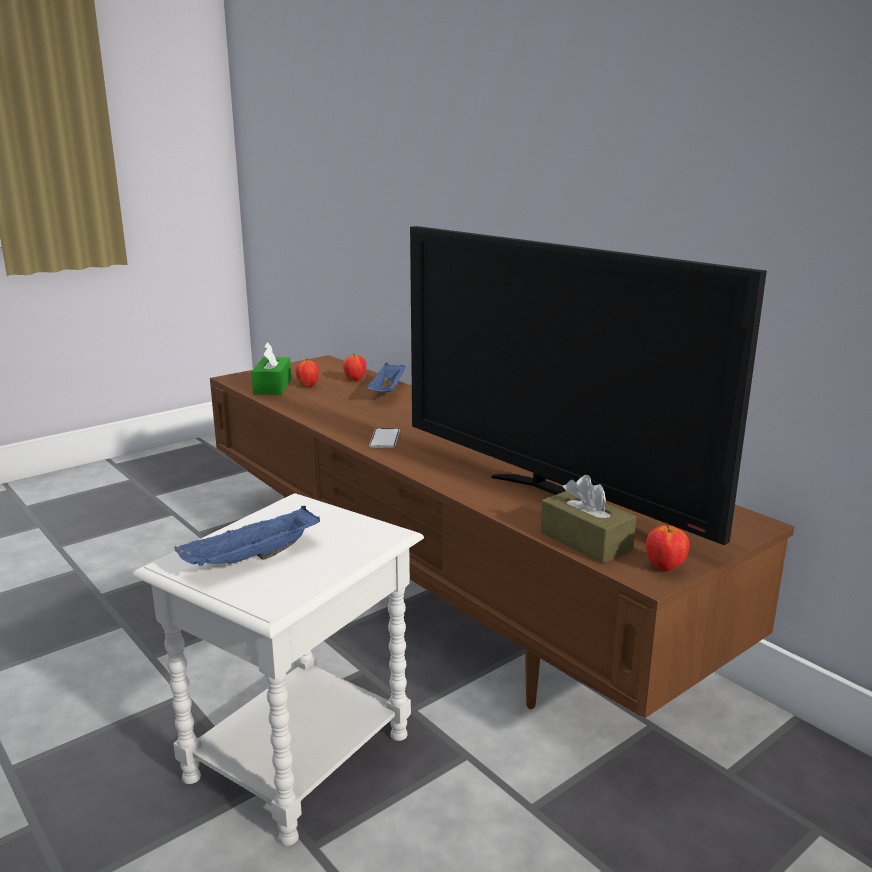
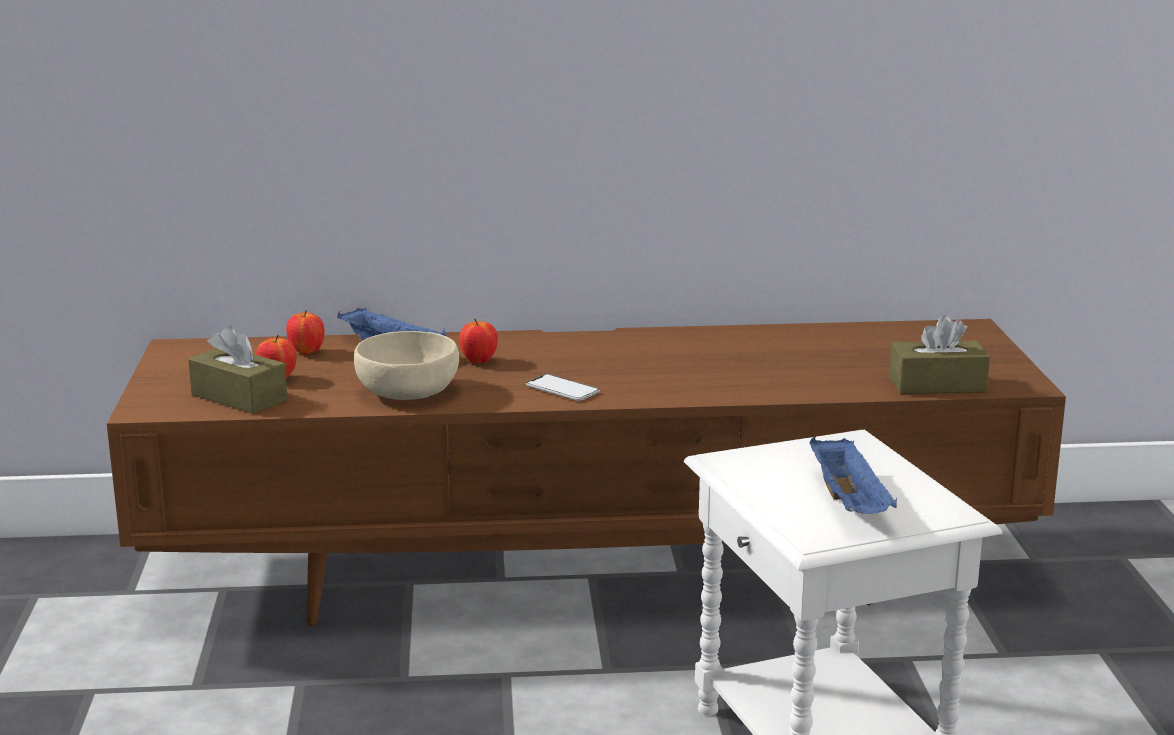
camera: 55 degrees left, 0 degrees up
(272, 386) = (239, 397): green tissue box -> brown tissue box
(327, 410) = (406, 391): none -> beige bowl
(549, 493) = (818, 367): television -> none
(665, 567) = (1015, 376): apple -> apple (479, 361)

